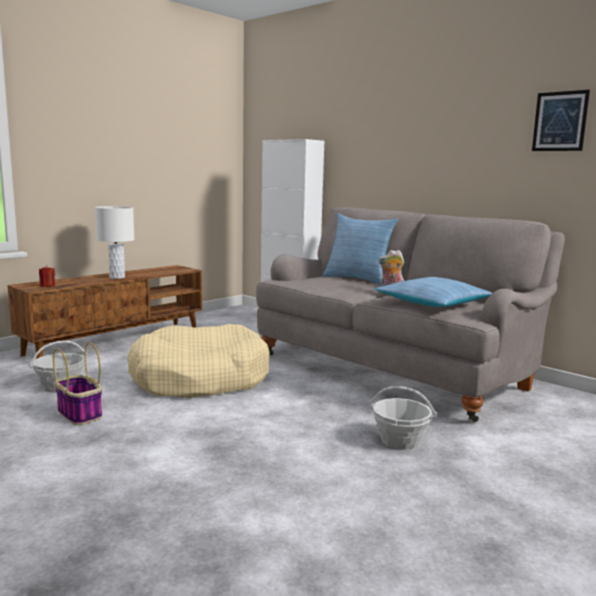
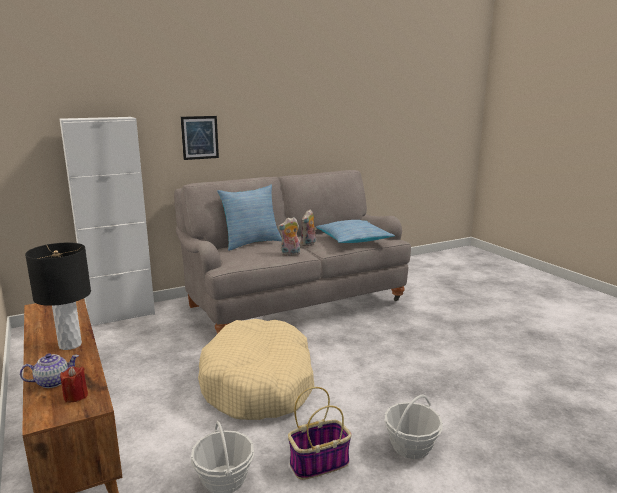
camera: 70 degrees left, 5 degrees up
(66, 281) = (52, 382): none -> teapot
(117, 277) = (70, 344): white table lamp -> black table lamp
(341, 291) = (290, 254): none -> plush toy
(400, 440) = (416, 327): basket -> basket (411, 446)
(560, 121) = (337, 101): picture -> picture (200, 137)

